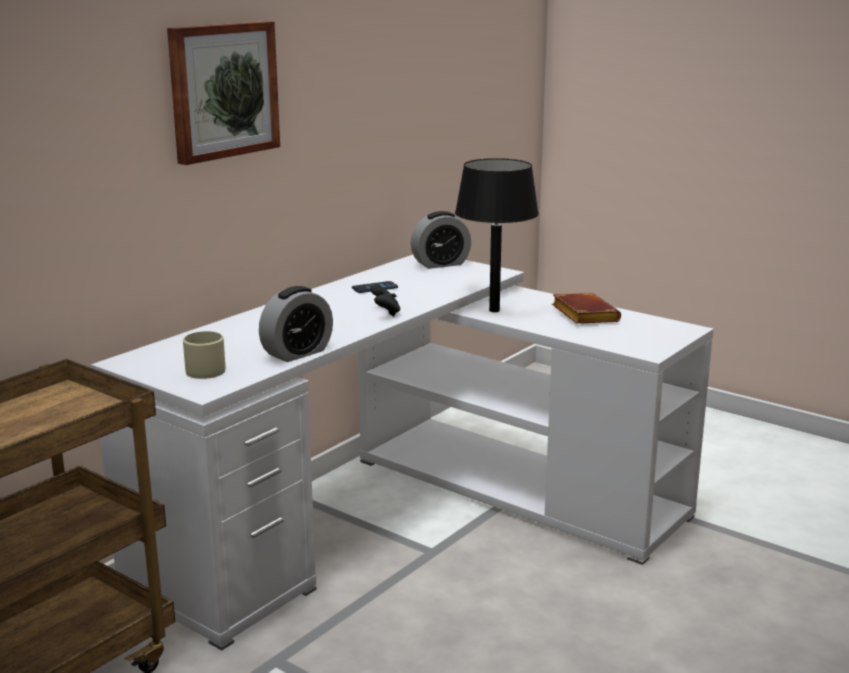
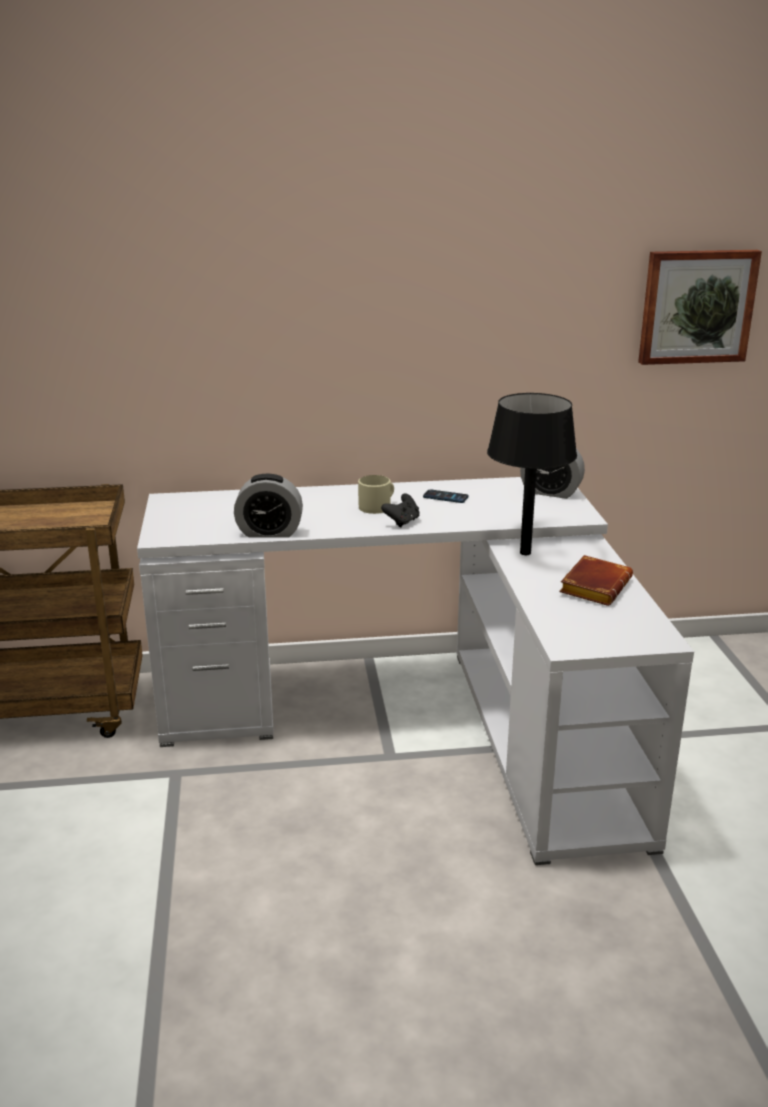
camera: 45 degrees right, 5 degrees up
(207, 369) = (194, 523): beige mug -> beige mug (377, 506)
(222, 90) = (307, 287): picture -> picture (696, 306)

